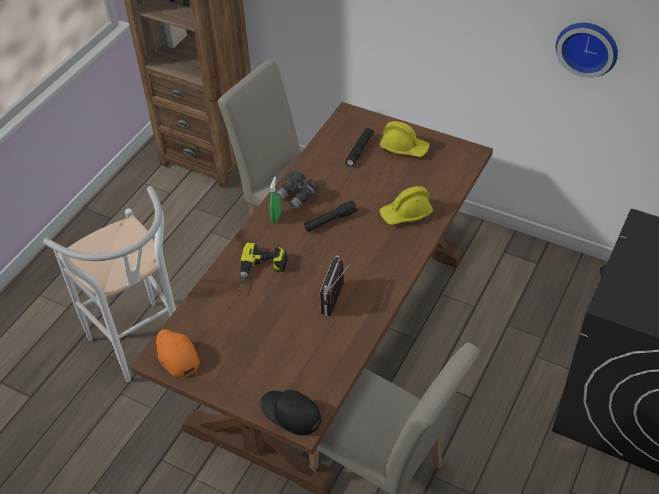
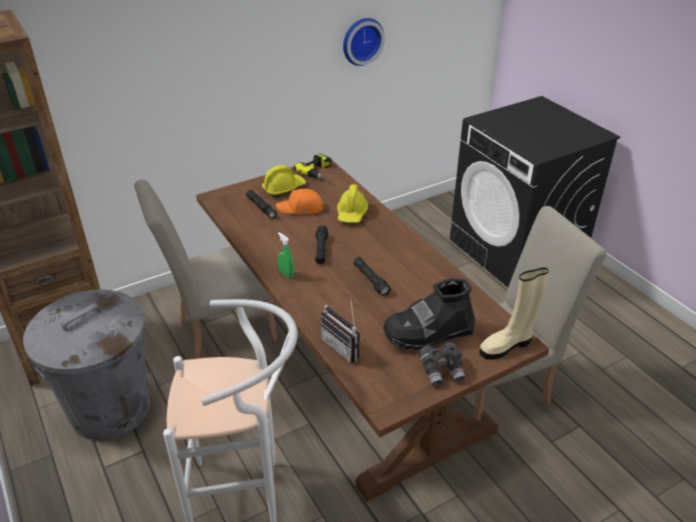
camera: 60 degrees left, 10 degrees down
(169, 220) = (110, 409): none -> grey trash can
(176, 355) = (392, 392): orange cap -> orange cap (301, 208)
(261, 272) = (341, 305): power drill -> power drill (322, 172)
(267, 348) = (428, 333): none -> black boot
(291, 414) = (507, 345): black cap -> beige boot
(298, 196) = (276, 254): grey binoculars -> grey binoculars (442, 371)
(312, 275) = (371, 280): none -> black flashlight
(337, 300) = (409, 277): radio -> radio (344, 346)

